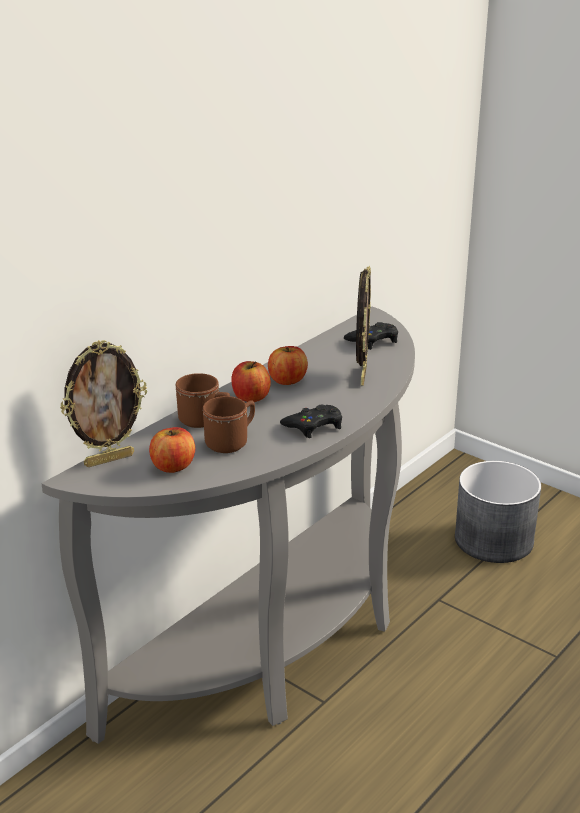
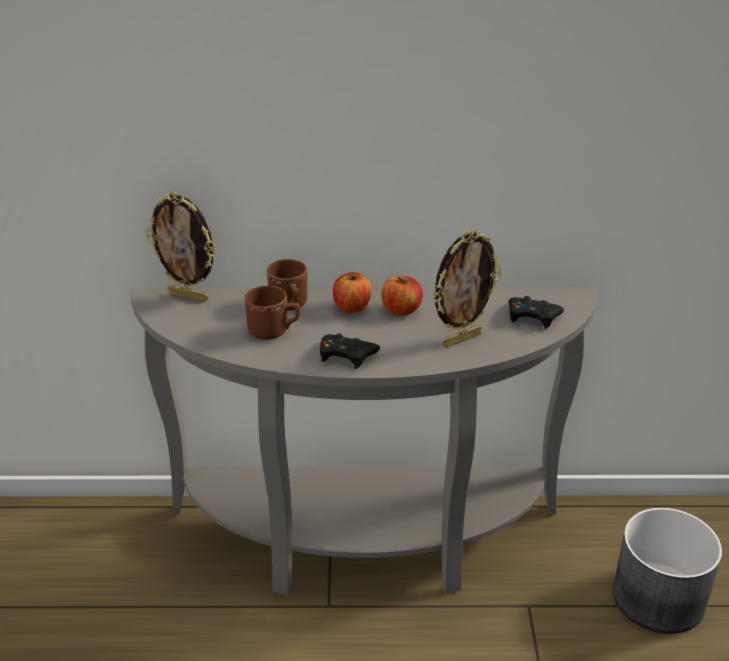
camera: 50 degrees right, 5 degrees up
(173, 466) = (209, 324): apple -> none

